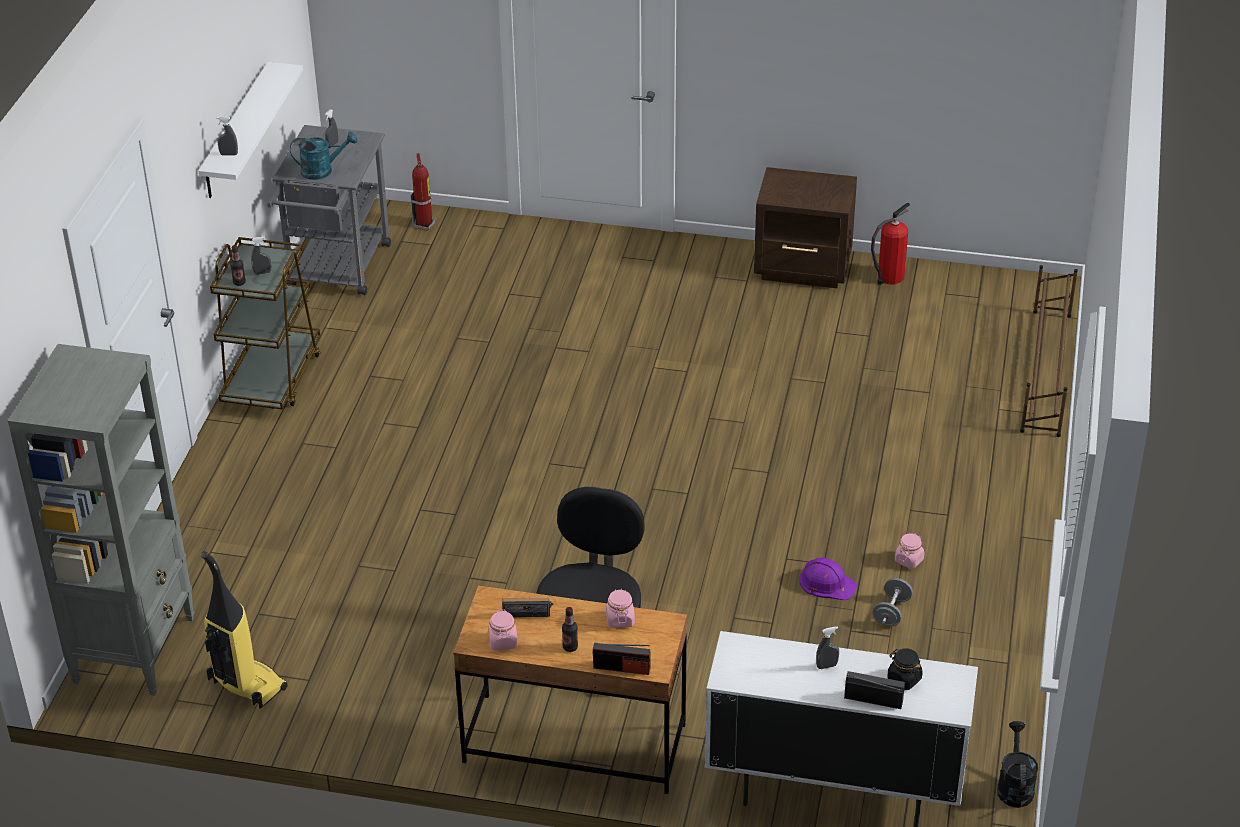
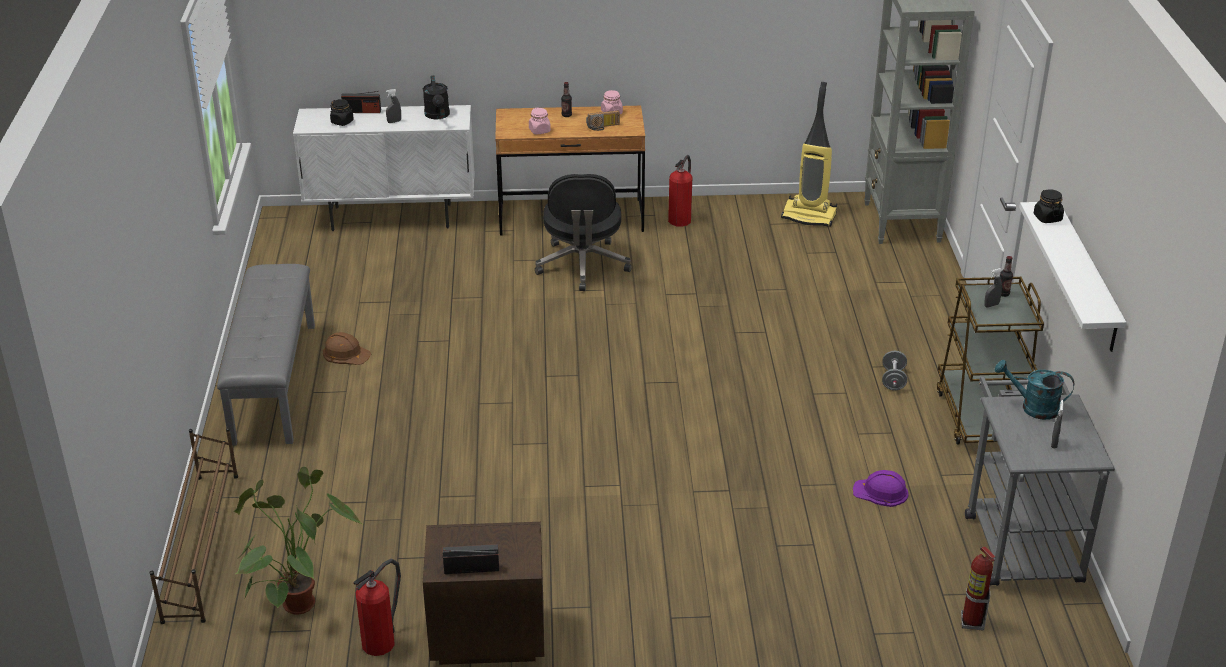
camera: 165 degrees right, 5 degrees down
(229, 154) = (1047, 218): grey spray bottle -> black jar
(323, 170) = (1032, 407): turquoise watering can -> turquoise watering can turned 45 degrees clockwise
(424, 711) = (680, 219): none -> fire extinguisher
(622, 668) = (528, 111): radio -> radio (471, 569)
(827, 583) = (412, 328): purple hard hat -> purple hard hat (881, 492)
(891, 612) = (358, 317): grey dumbbell -> grey dumbbell (893, 380)
(909, 560) = (346, 353): pink jar -> brown hard hat
(958, 321) = (296, 594): none -> potted plant
(992, 535) = (273, 382): none -> grey bench
(1014, 786) = (270, 235): black watering can -> black watering can (437, 116)

